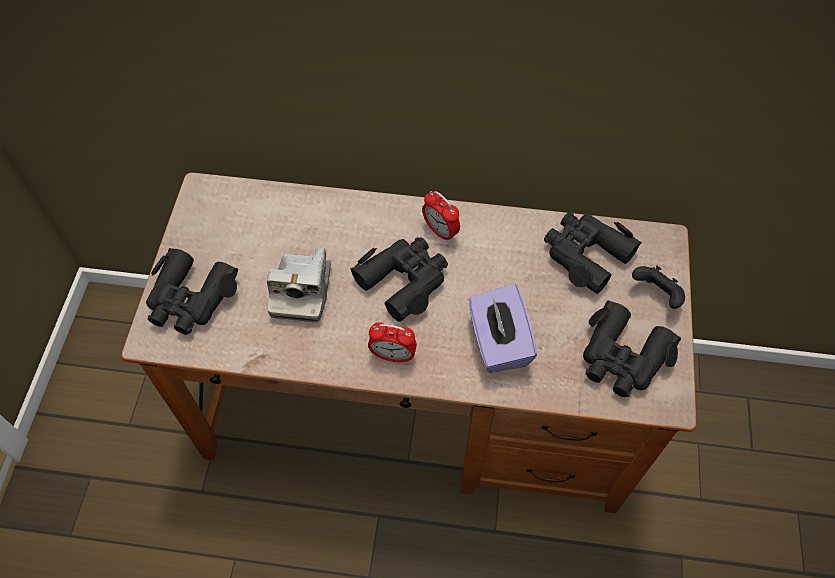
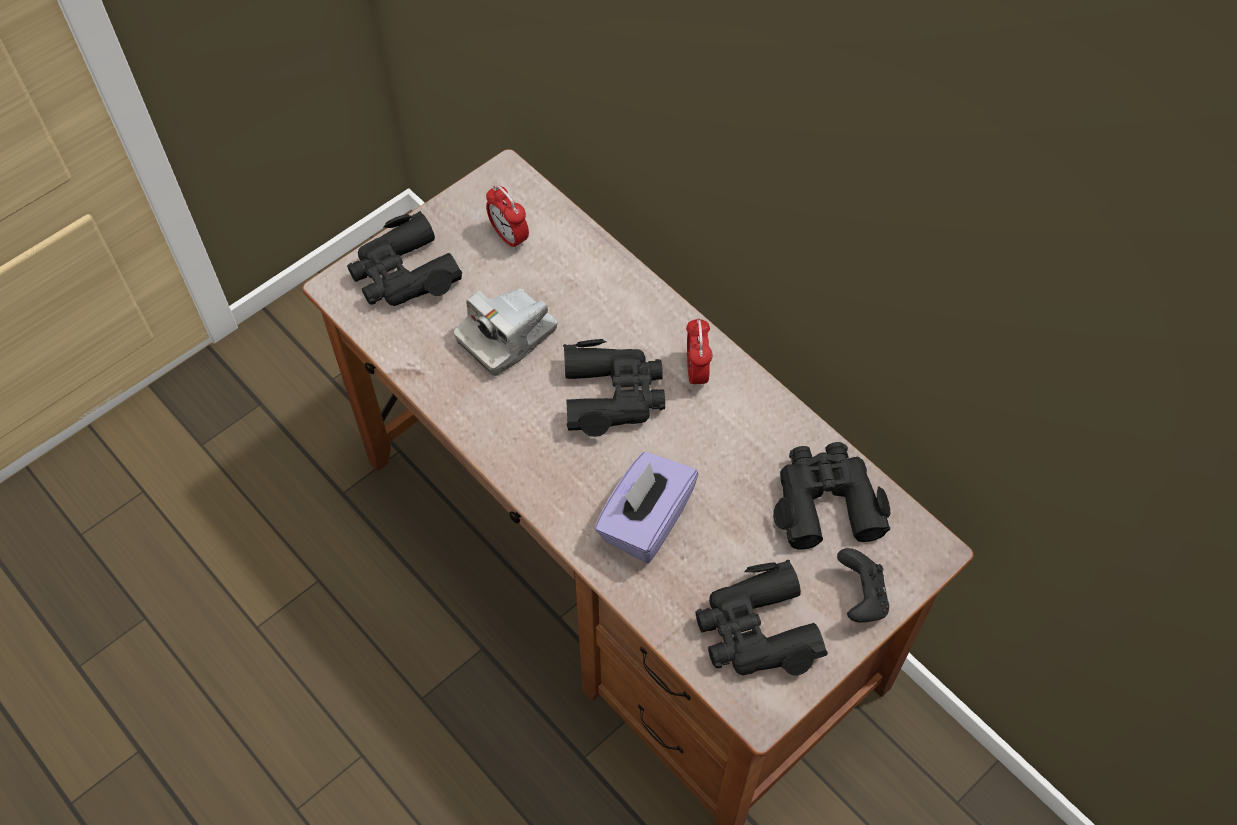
camera: 40 degrees right, 0 degrees up
(393, 355) = (533, 458): alarm clock -> alarm clock (509, 237)

